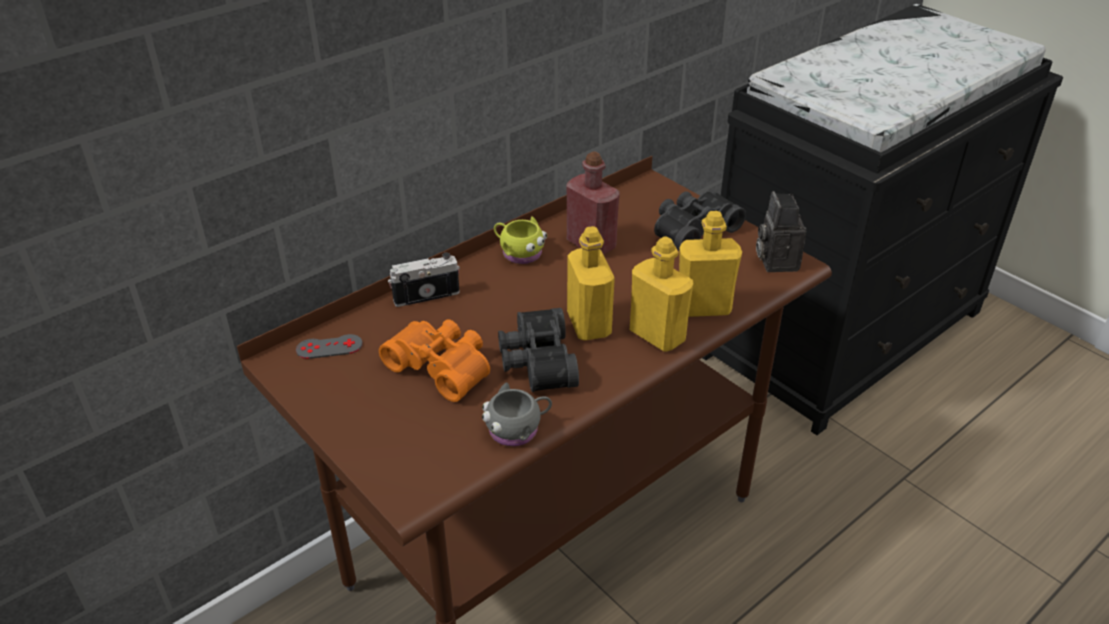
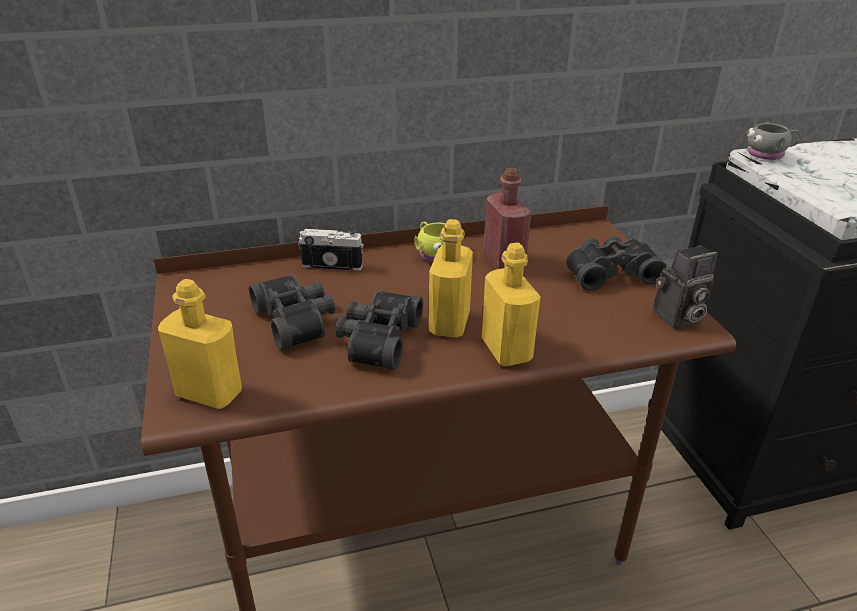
camera: 25 degrees right, 5 degrees down
(329, 347) = (226, 281): grey game controller -> none
(442, 366) = (297, 320): orange binoculars -> black binoculars
(518, 429) = (313, 389): grey mug -> grey mug (768, 154)
(703, 308) = (571, 339): yellow bottle -> yellow bottle (209, 393)
(775, 260) = (677, 319): camera -> camera turned 135 degrees counterclockwise

